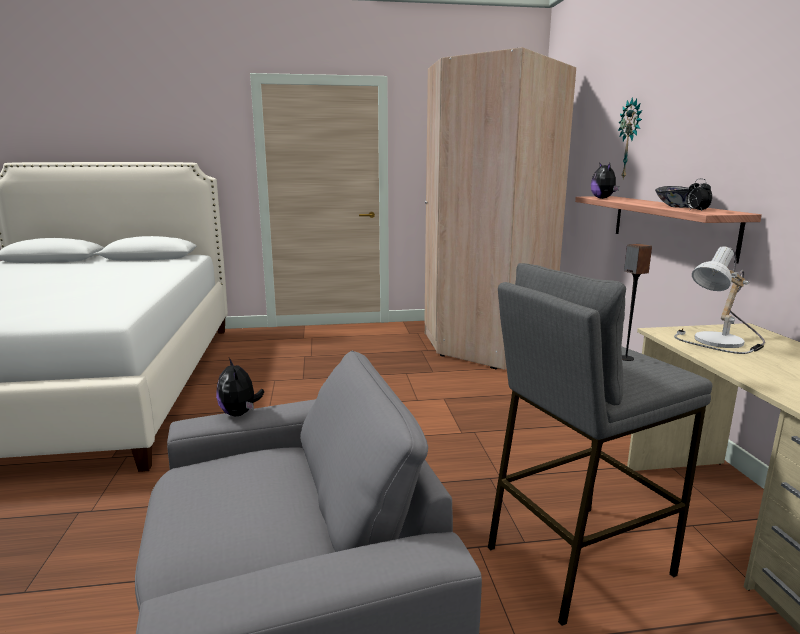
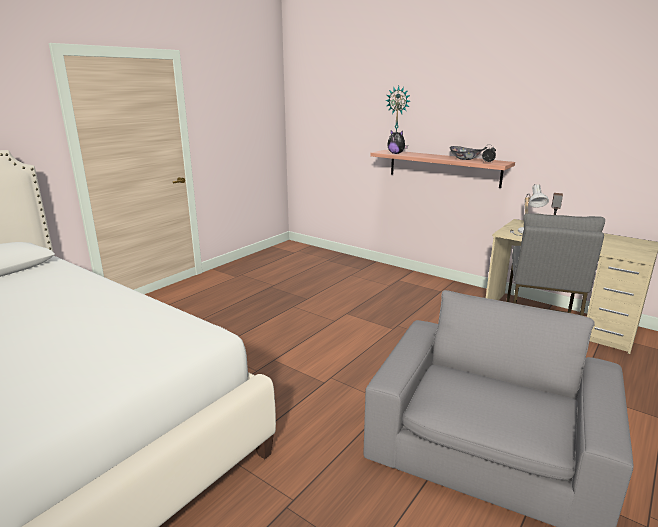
camera: 45 degrees left, 5 degrees up
(240, 413) = (397, 360): plush toy -> none
(482, 342) = (296, 267): beige wardrobe -> none

